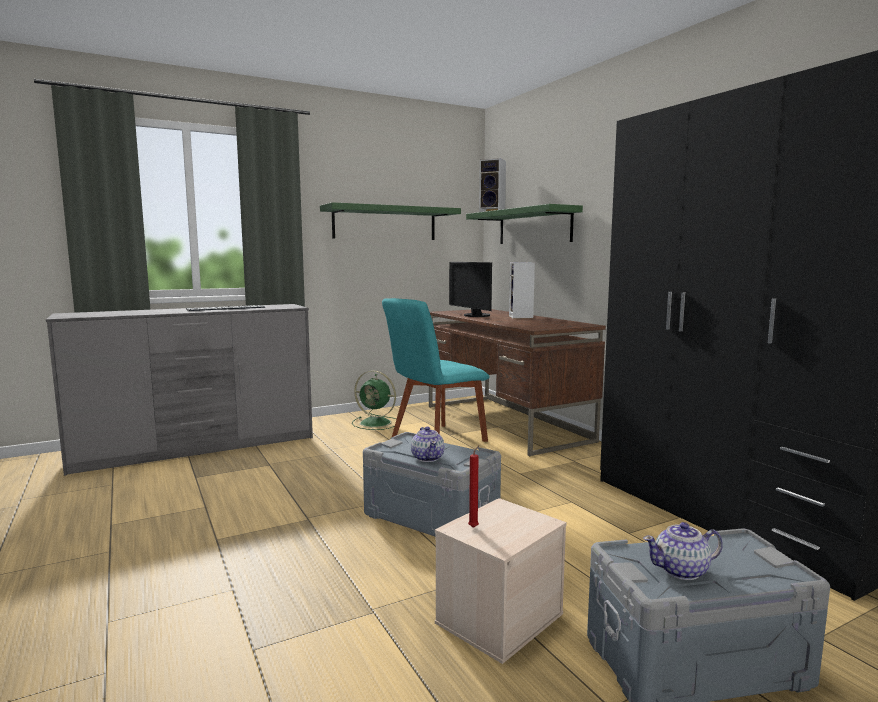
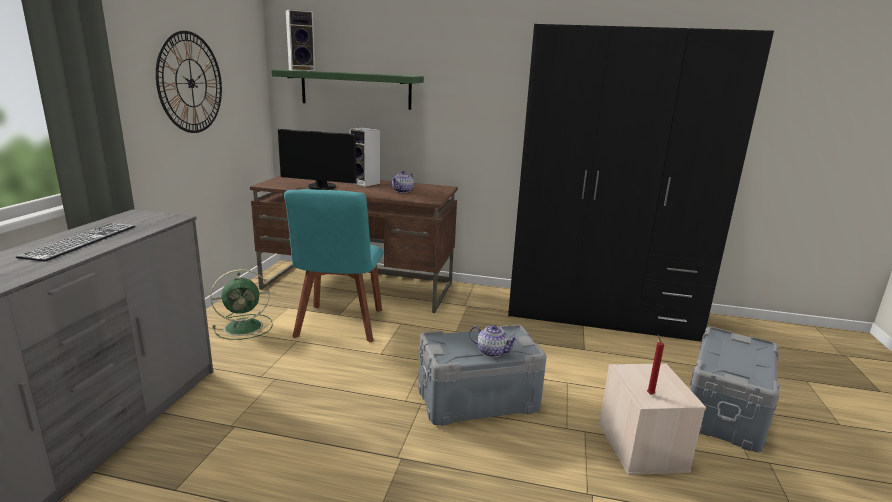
camera: 50 degrees left, 10 degrees up
(385, 223) = (191, 83): green shelf -> wall clock
(682, 571) = (742, 366): teapot -> teapot (403, 191)

